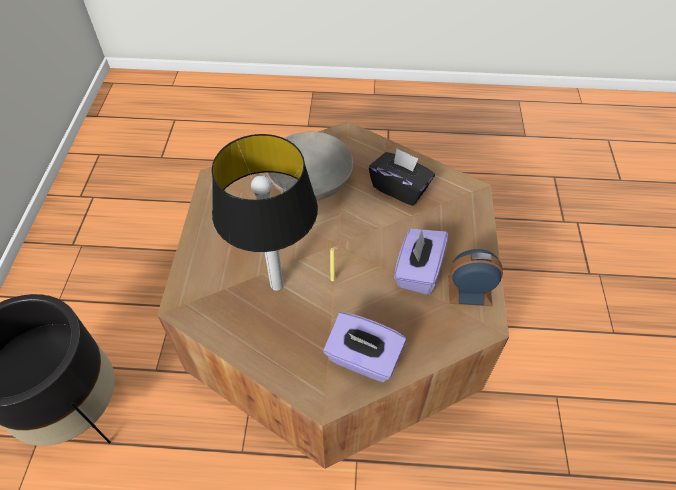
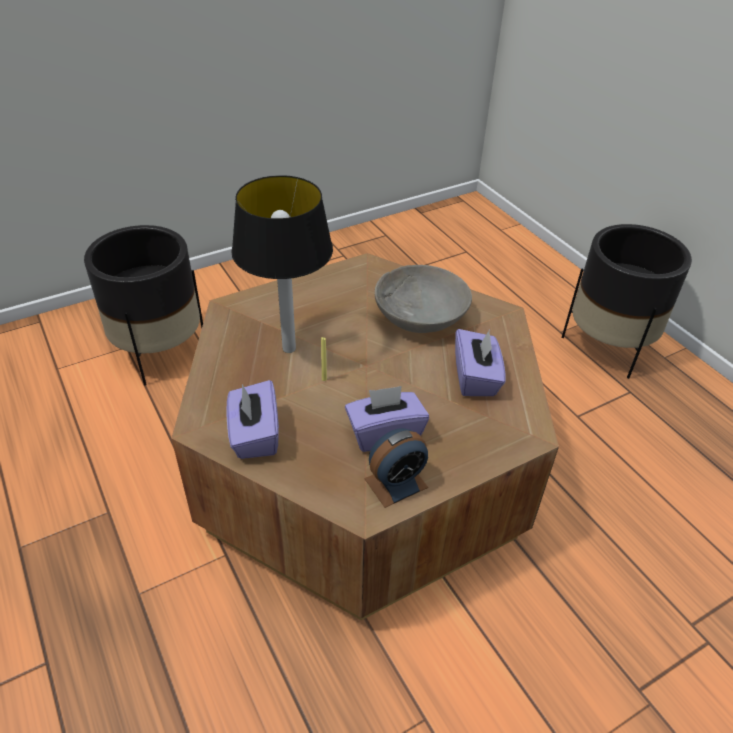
camera: 55 degrees right, 10 degrees down
(342, 113) = (607, 347): none -> black planter
(400, 188) = (476, 378): black tissue box -> purple tissue box
(469, 290) = (396, 483): alarm clock -> alarm clock turned 90 degrees clockwise

